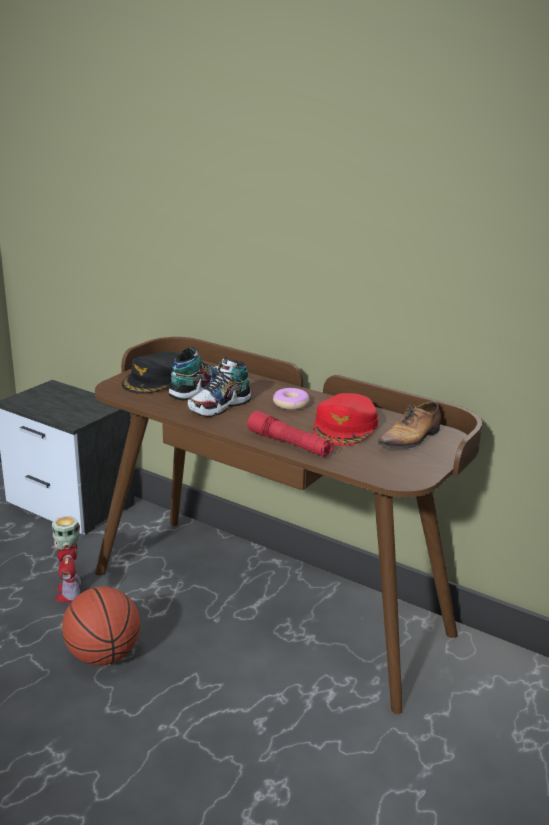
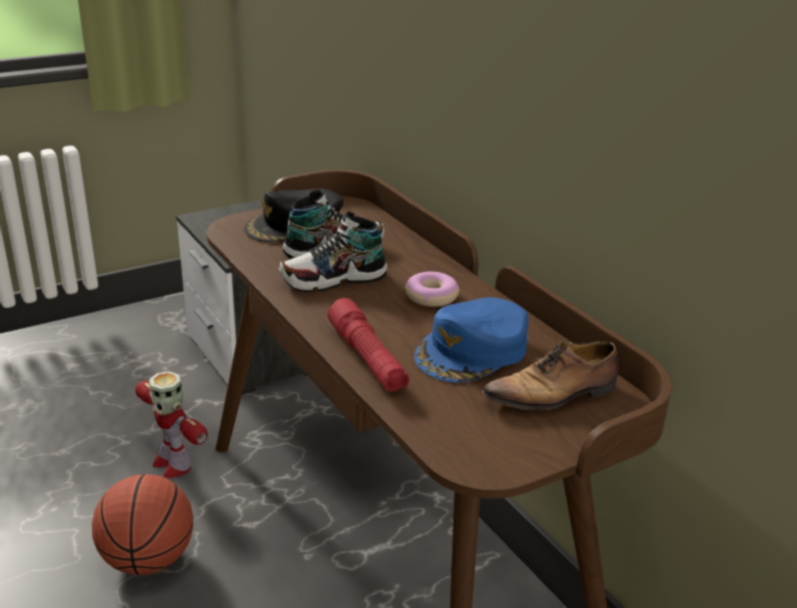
camera: 25 degrees right, 5 degrees up
(70, 592) = (172, 464): toy robot -> toy robot turned 60 degrees counterclockwise
(345, 427) = (473, 351): red cap -> blue cap

